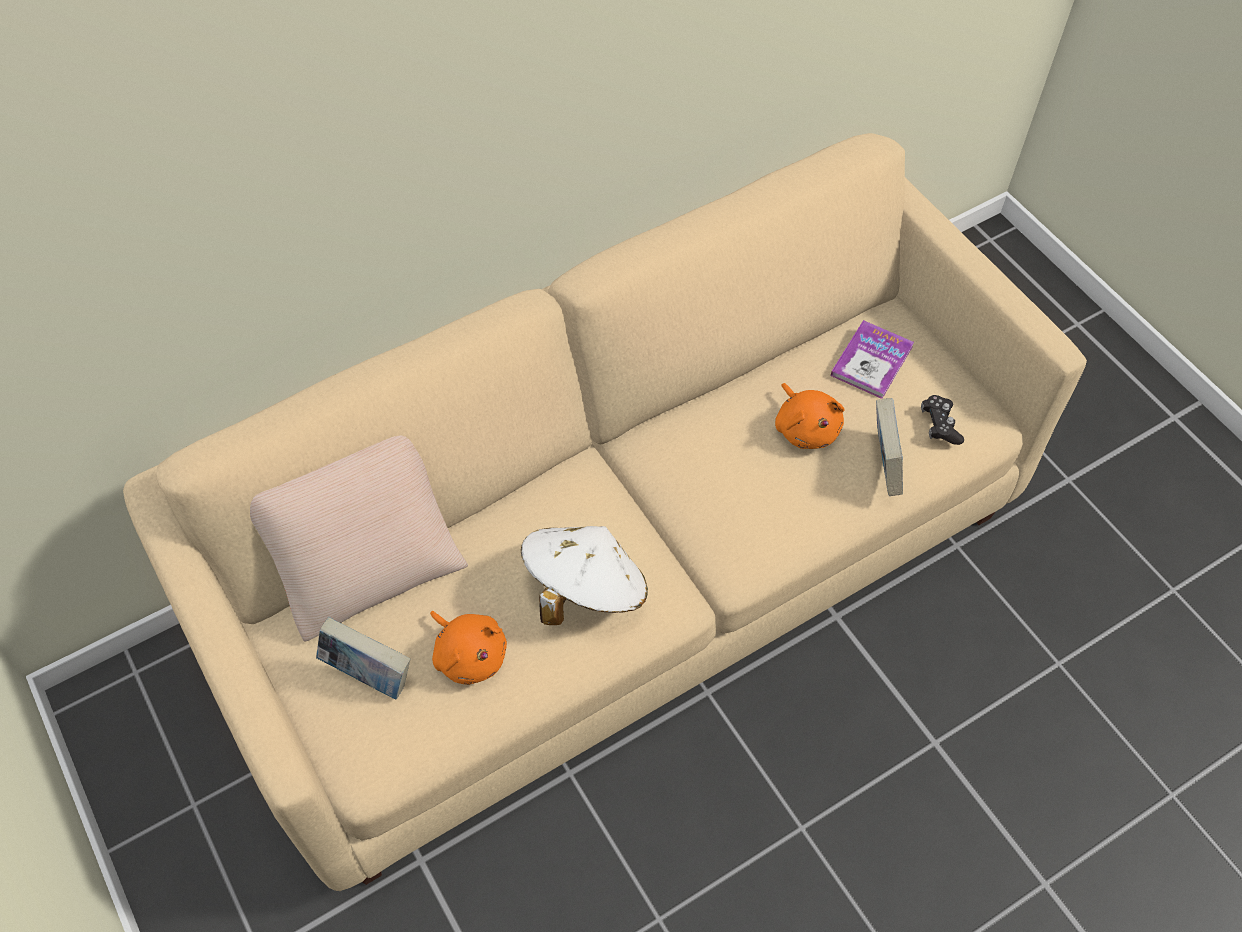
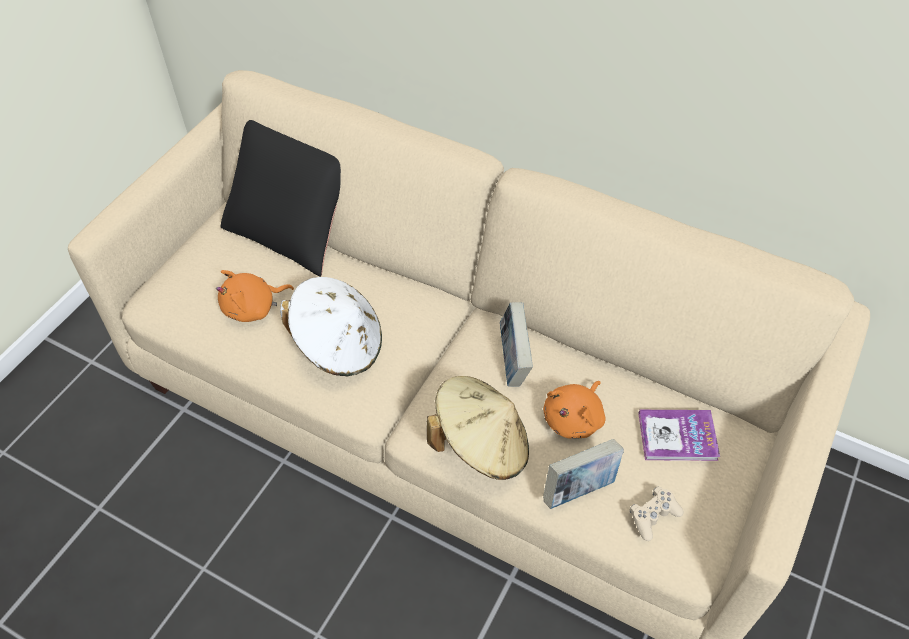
camera: 60 degrees right, 5 degrees down
(368, 564) = (292, 229): beige pillow -> black pillow
(369, 674) = (213, 266): book -> book (513, 361)
(469, 654) = (253, 308): orange plush toy -> orange plush toy turned 45 degrees clockwise
(790, 518) = (481, 444): none -> beige hat
(940, 425) = (653, 516): black game controller -> beige game controller

